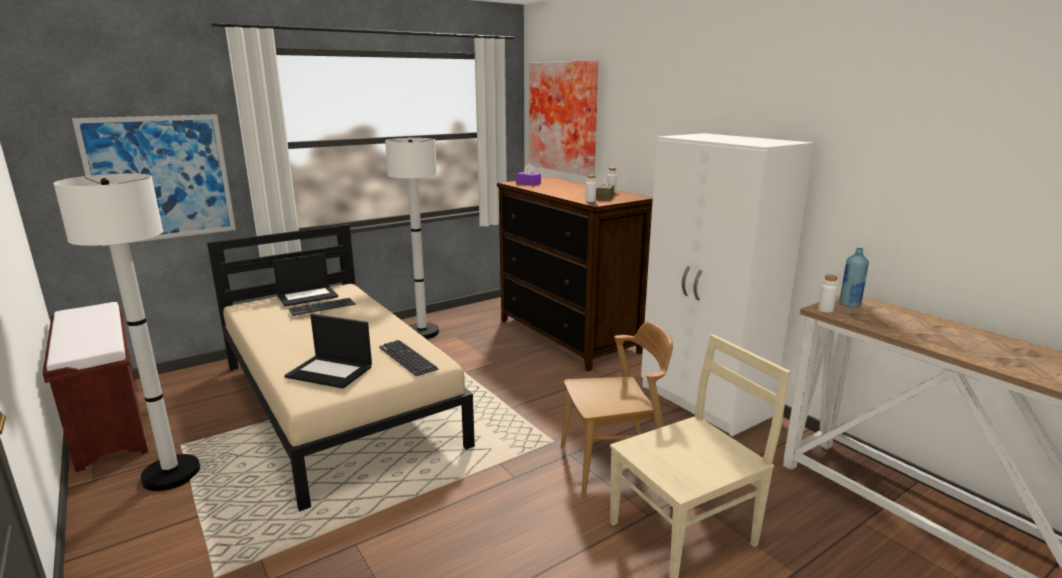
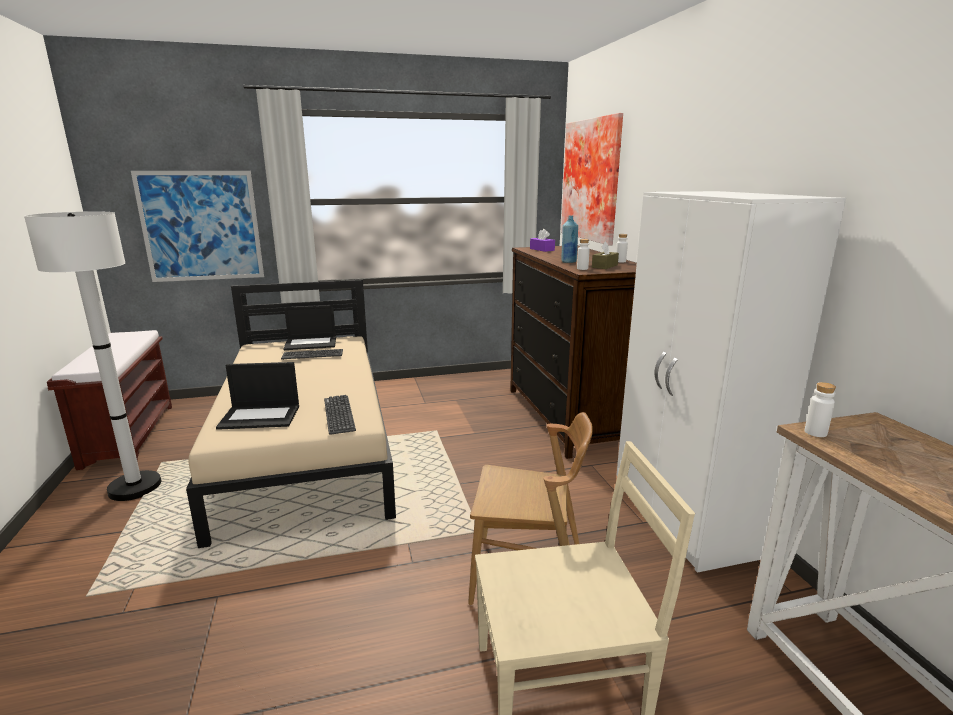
camera: 20 degrees right, 0 degrees up
(330, 371) = (261, 416): laptop -> laptop turned 45 degrees counterclockwise
(422, 332) = (428, 392): white floor lamp -> none
(849, 304) = (862, 430): blue bottle -> blue bottle (568, 262)

